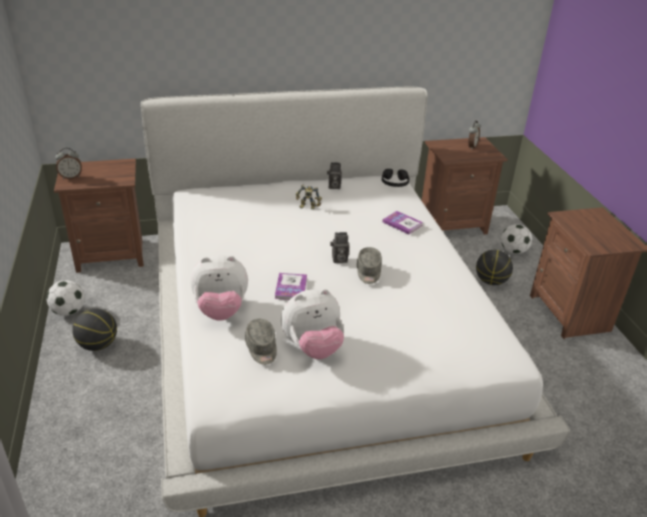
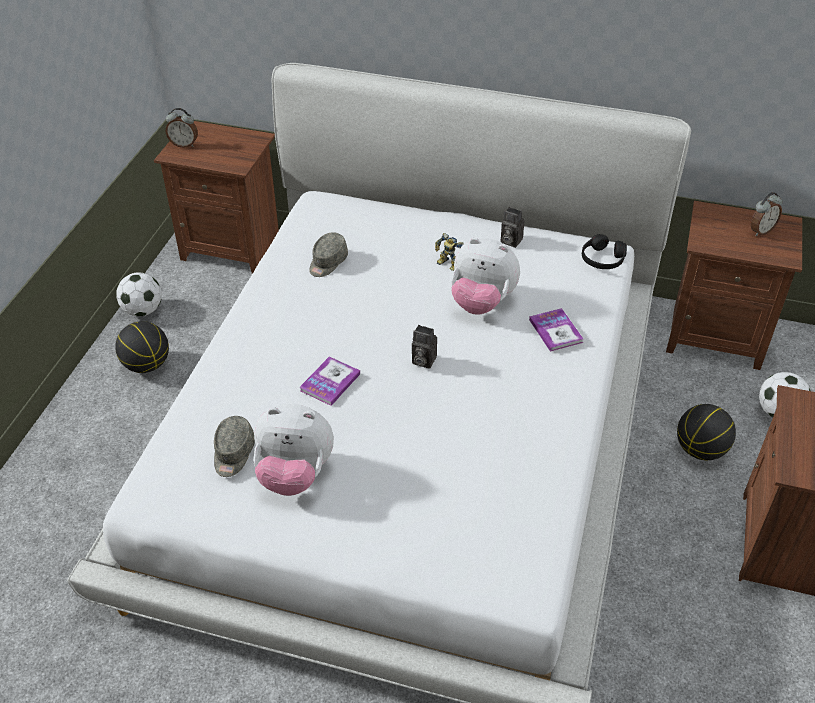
camera: 30 degrees right, 10 degrees up
(221, 310) = (230, 385): plush toy -> plush toy (481, 302)
(368, 272) = (445, 392): grey cap -> grey cap (327, 263)

